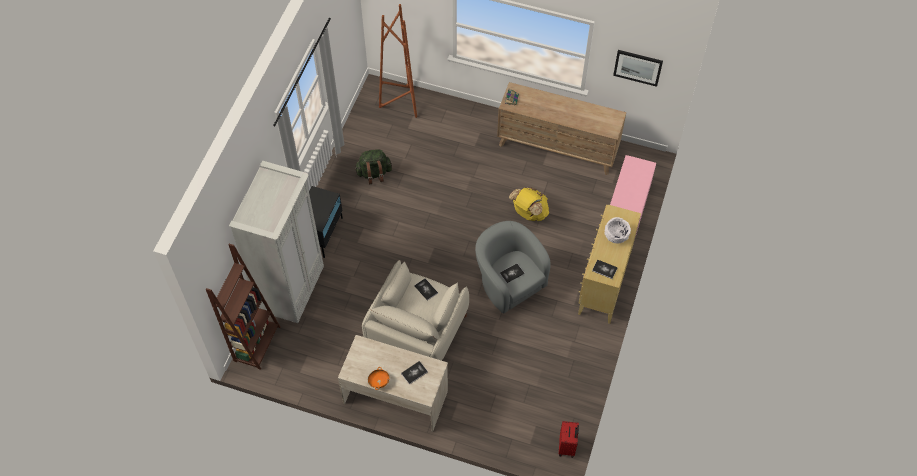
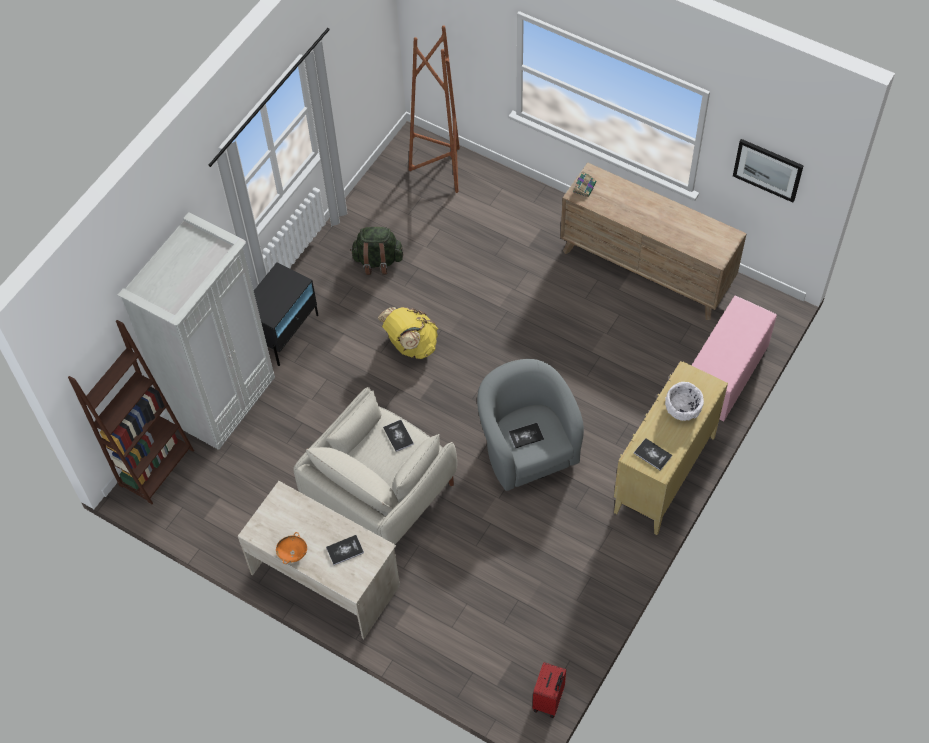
camera: 15 degrees right, 0 degrees up
(529, 213) = (581, 354): yellow backpack -> yellow backpack (411, 345)

